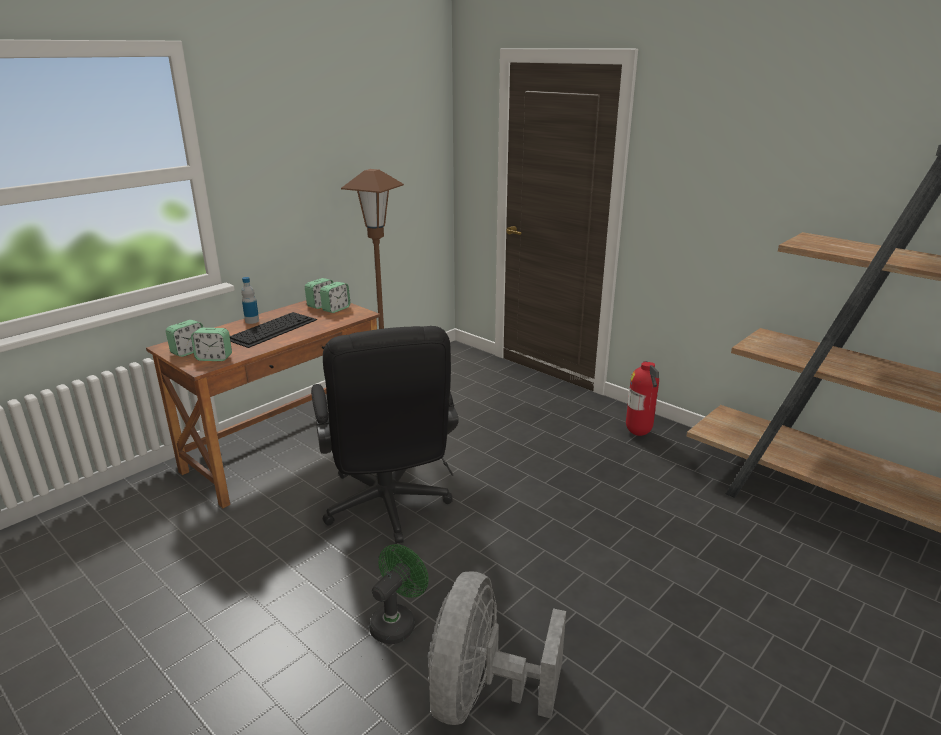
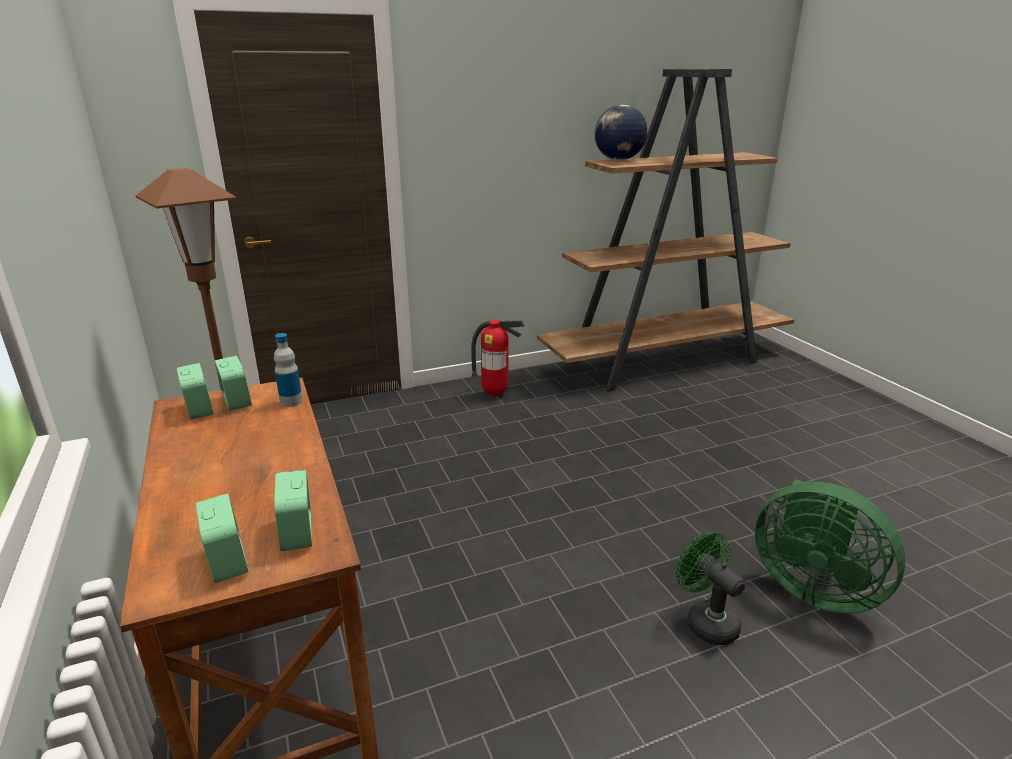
camera: 65 degrees left, 0 degrees up
(214, 358) = (297, 533): alarm clock -> alarm clock turned 135 degrees clockwise
(252, 321) = (171, 478): bottle -> bottle (291, 401)
(272, 329) = (239, 463): keyboard -> none
(388, 509) = (505, 580): black office chair -> none
(482, 695) = (812, 587): grey fan -> green fan
(838, 241) = (618, 160): none -> globe

